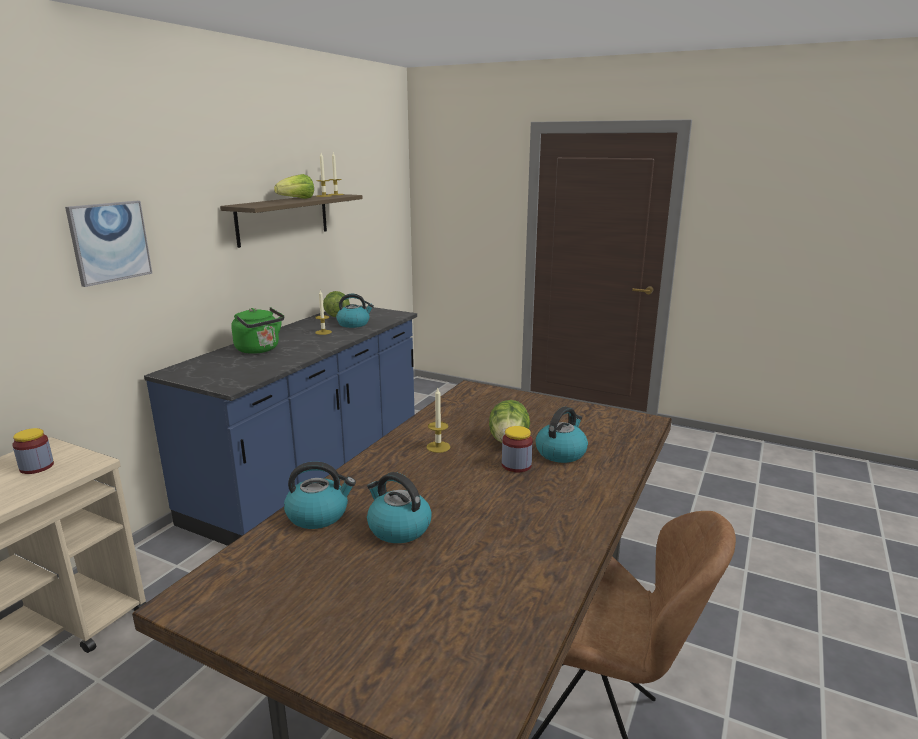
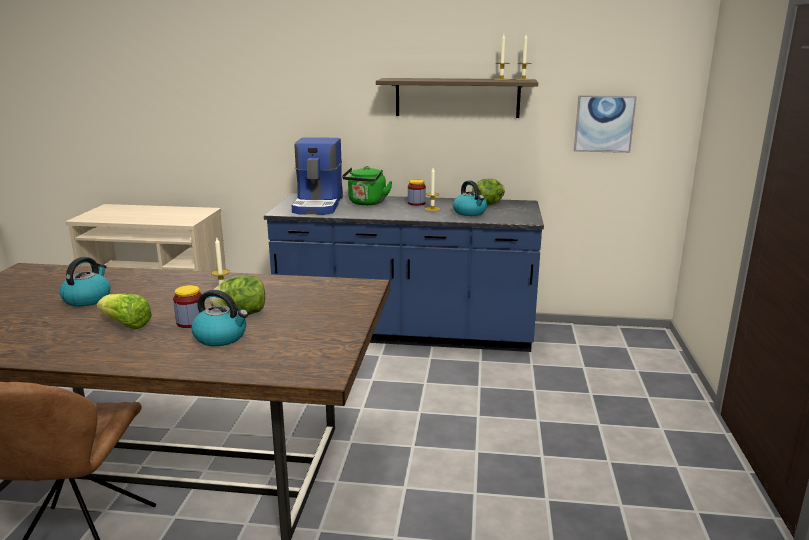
camera: 70 degrees right, 0 degrees up
(36, 467) = (180, 215): jar -> jar (416, 203)
(110, 242) = (282, 93): picture -> picture (604, 123)
(232, 368) = (319, 205): none -> coffee machine
(297, 199) = (459, 79): lettuce -> lettuce (126, 325)
(318, 515) = (109, 277): kettle -> none

